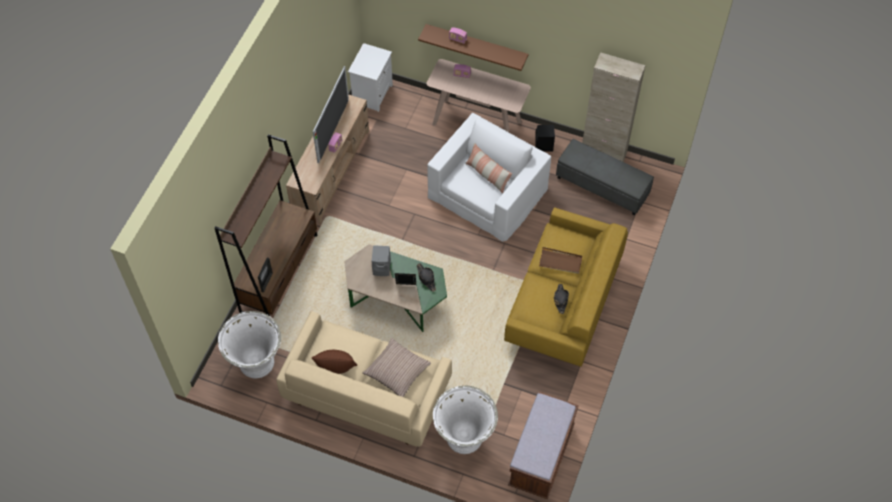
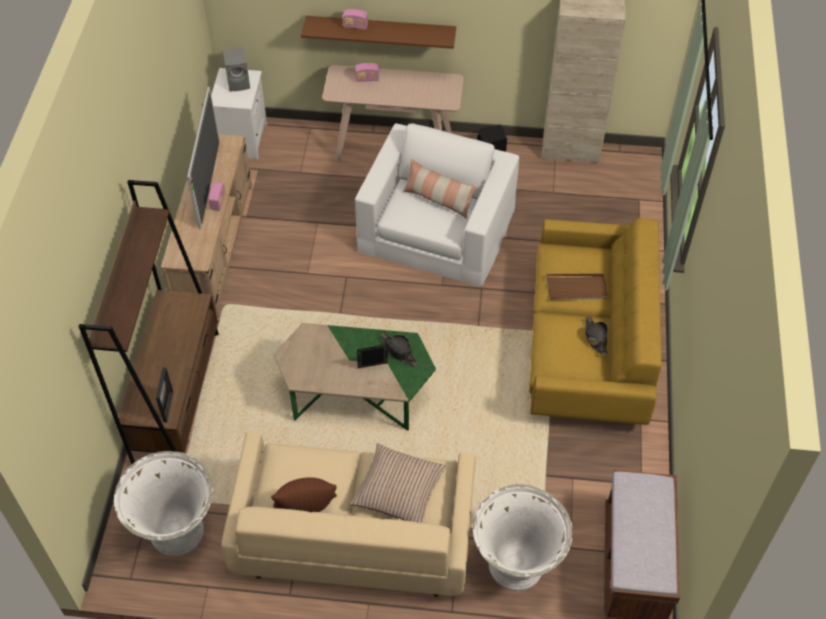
camera: 15 degrees left, 5 degrees down
(382, 268) = (331, 350): grey speaker -> grey speaker (239, 82)
(602, 186) = (583, 191): grey ottoman -> none

